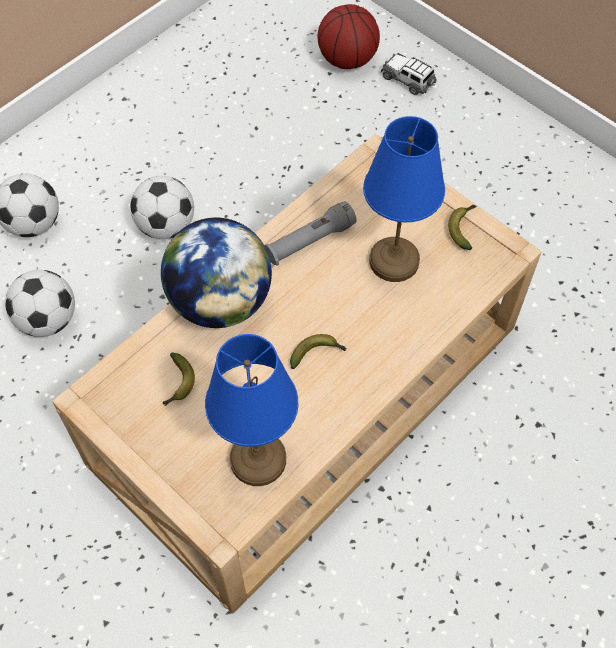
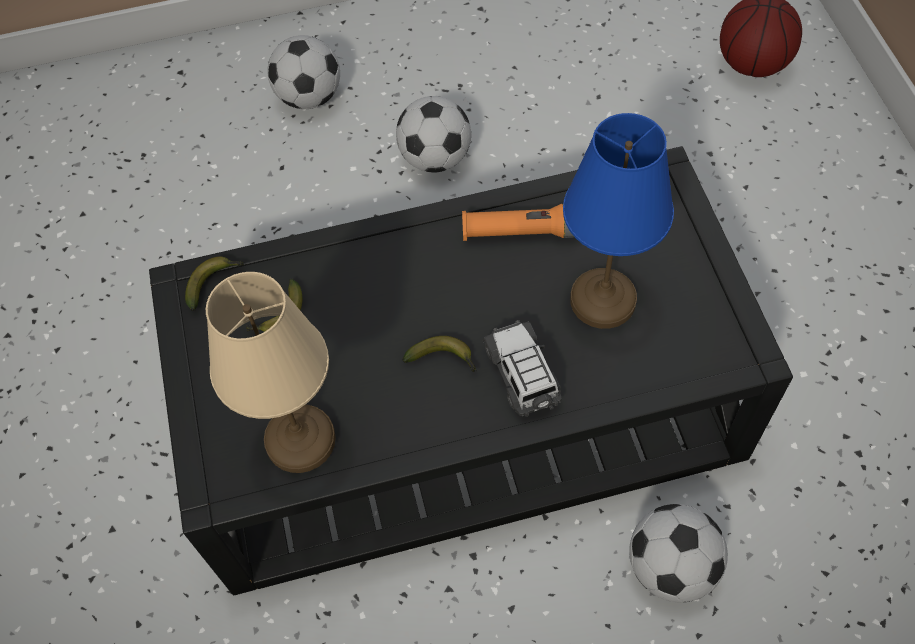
camera: 35 degrees right, 0 degrees up
(48, 320) = (259, 199): football -> football (671, 567)
(220, 301) = (381, 251): globe -> none
(258, 460) = (300, 441): blue table lamp -> beige table lamp
(309, 396) = (464, 411): beige coffee table -> black coffee table
(310, 241) = (523, 232): grey flashlight -> orange flashlight
(408, 80) = (810, 116): toy car -> toy car (522, 375)
(463, 228) = (712, 302): banana -> banana (214, 283)

